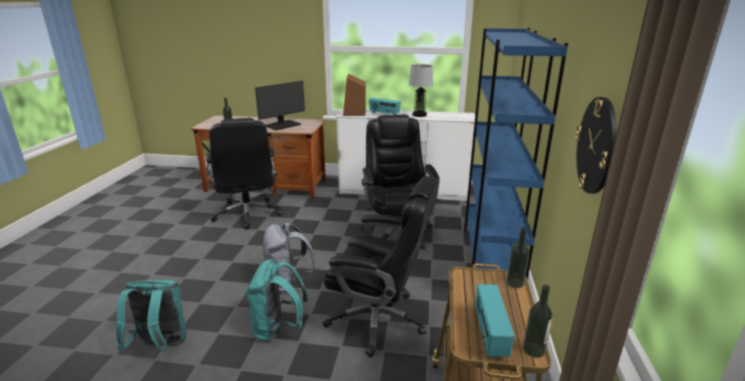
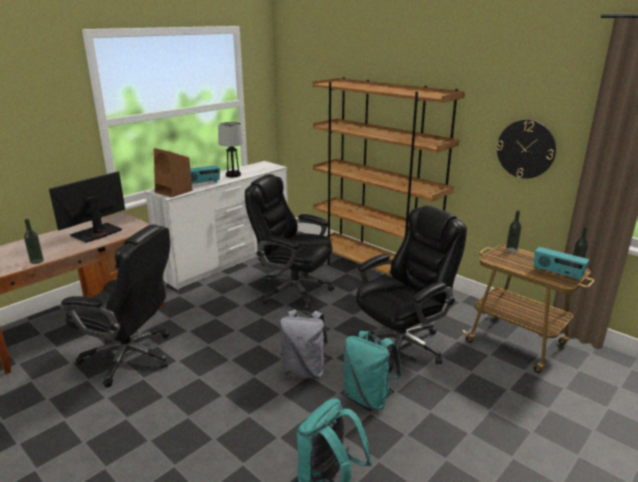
camera: 55 degrees left, 0 degrees up
(282, 125) = (97, 233): monitor -> monitor turned 135 degrees counterclockwise
(489, 258) = (374, 272): blue bookcase -> brown bookcase

